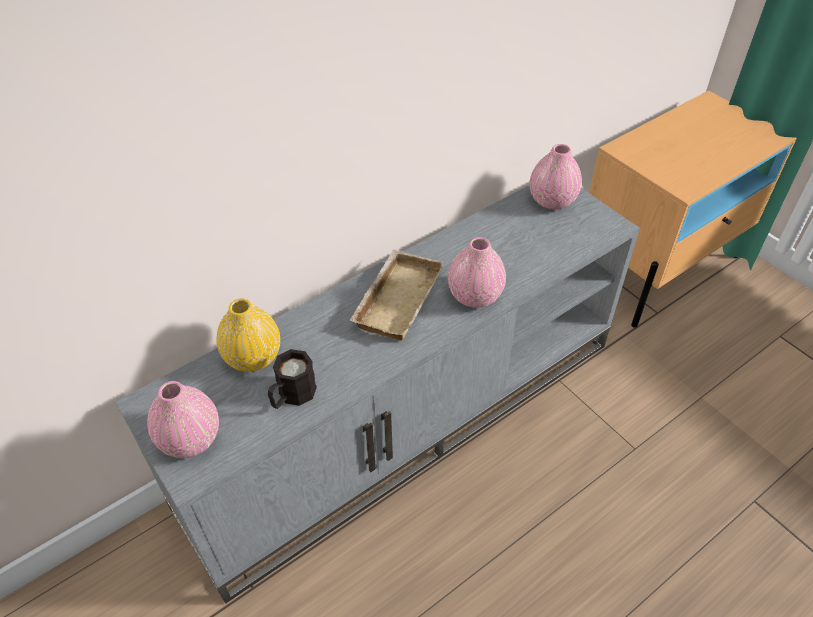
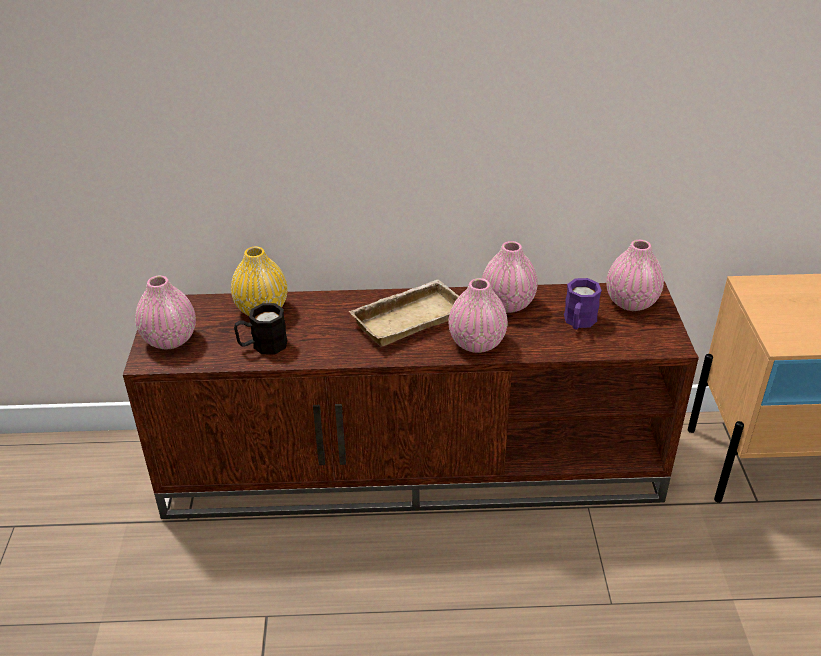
camera: 35 degrees right, 10 degrees down
(406, 418) = (414, 465): grey tv stand -> brown tv stand
(464, 246) = (507, 304): none -> pink vase
(532, 237) = (578, 322): none -> purple mug

